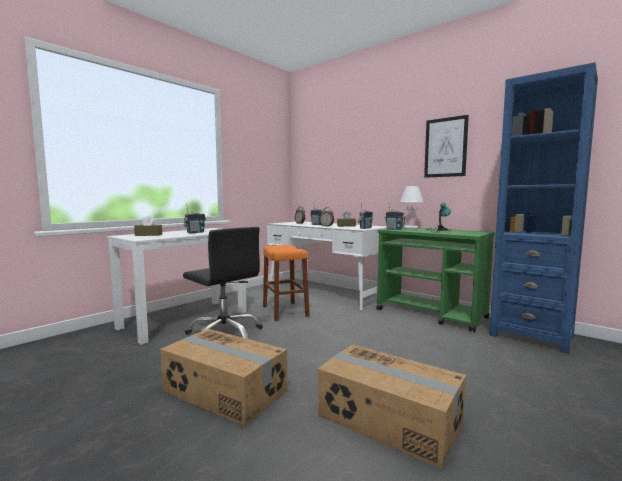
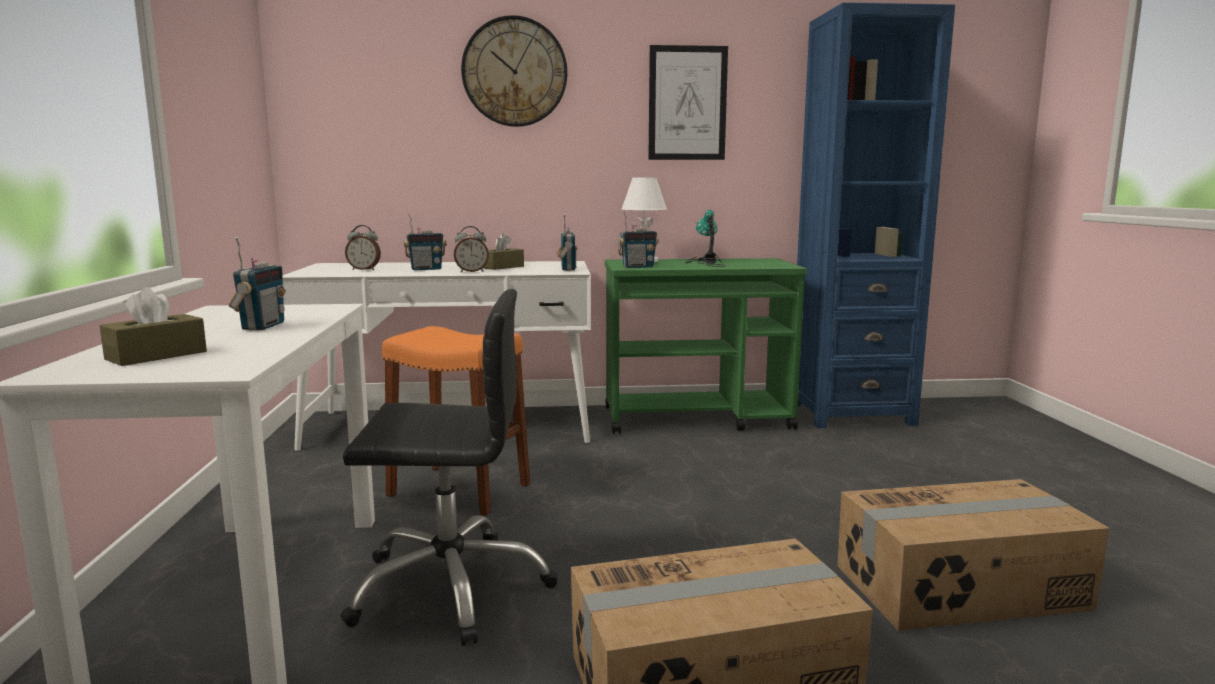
camera: 45 degrees left, 5 degrees up
(368, 141) = (514, 72): none -> wall clock

